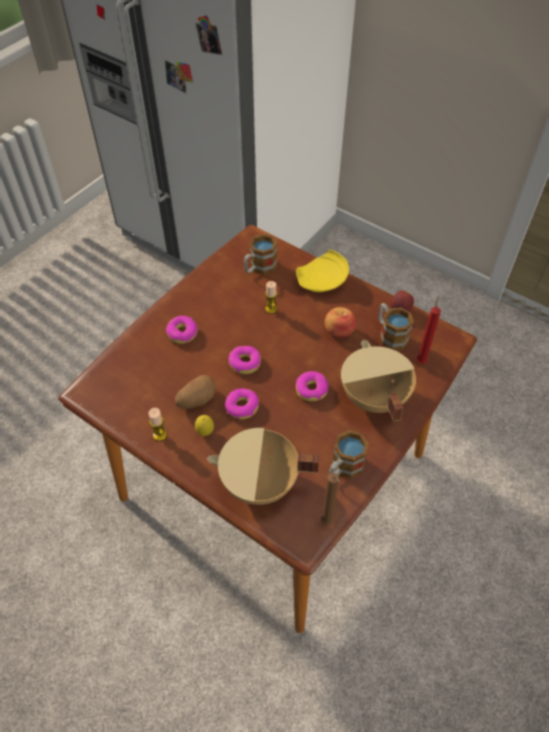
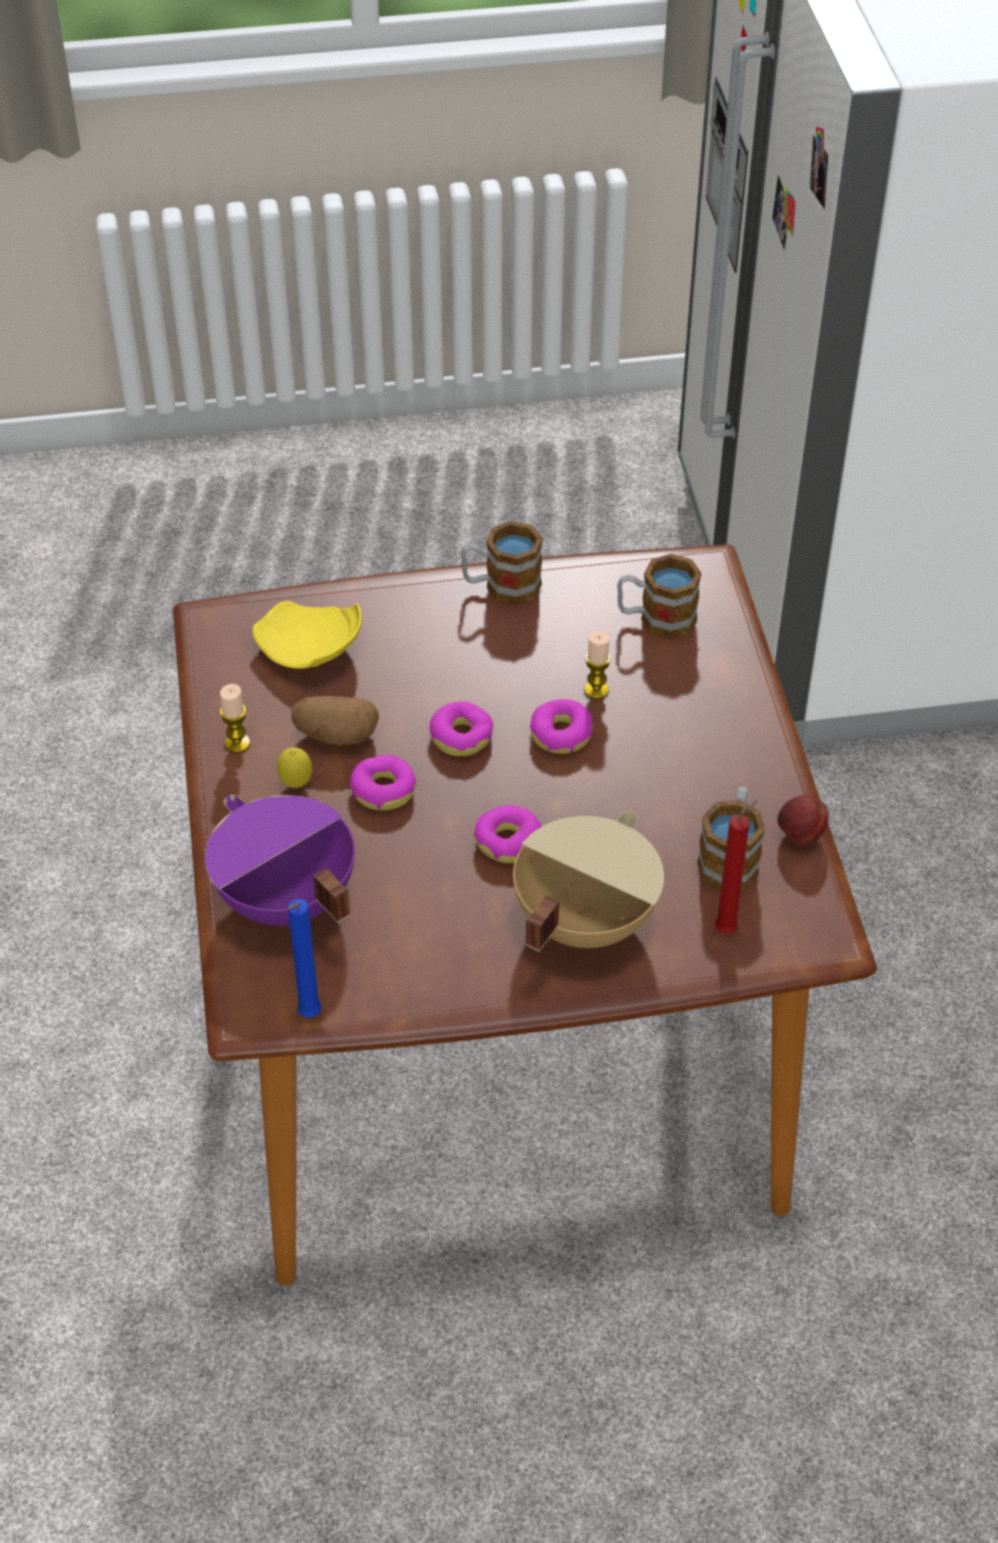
camera: 45 degrees right, 5 degrees down
(182, 333) = (426, 634): donut -> donut (560, 734)
(259, 484) = (284, 901): beige cooking pot -> purple cooking pot
(322, 281) = (730, 705): yellow plate -> yellow plate (309, 651)
(327, 523) = (308, 1017): brown candle -> blue candle
(339, 330) = (658, 794): apple -> none
(343, 468) = (416, 972): mug -> mug (501, 586)

